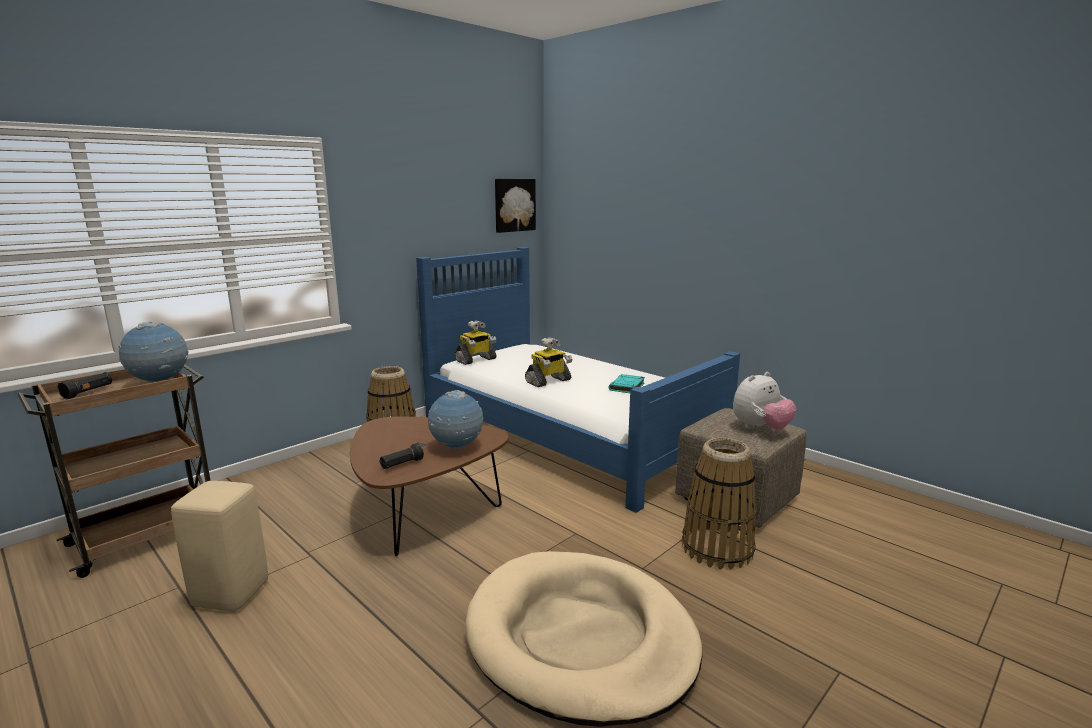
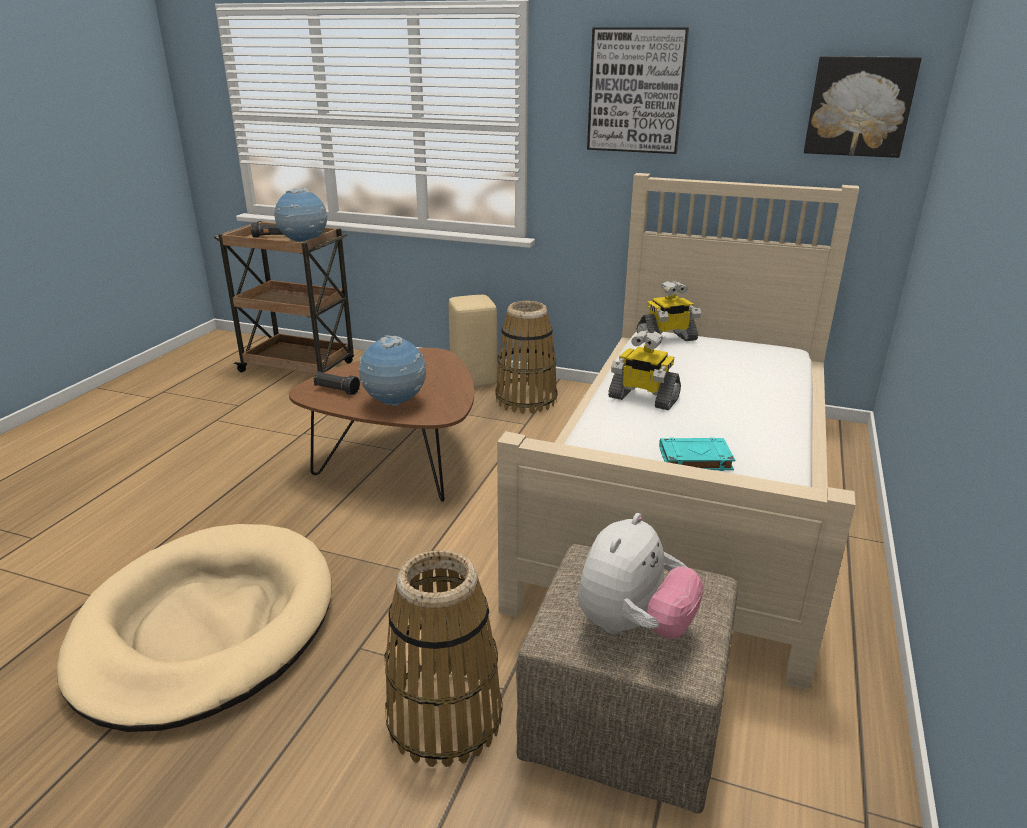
camera: 65 degrees right, 10 degrees up
(232, 593) = (235, 427): beige stool -> beige stool (475, 381)
(405, 202) = (636, 91): none -> picture
(476, 360) = (666, 339): toy robot -> toy robot turned 45 degrees counterclockwise
(566, 434) = (687, 495): blue bed -> beige bed
(760, 428) = (633, 626): plush toy -> plush toy turned 90 degrees counterclockwise

